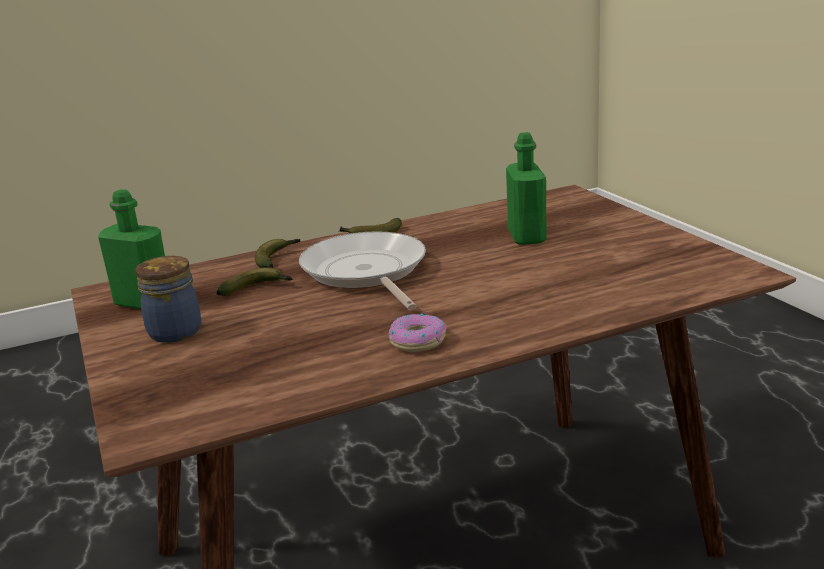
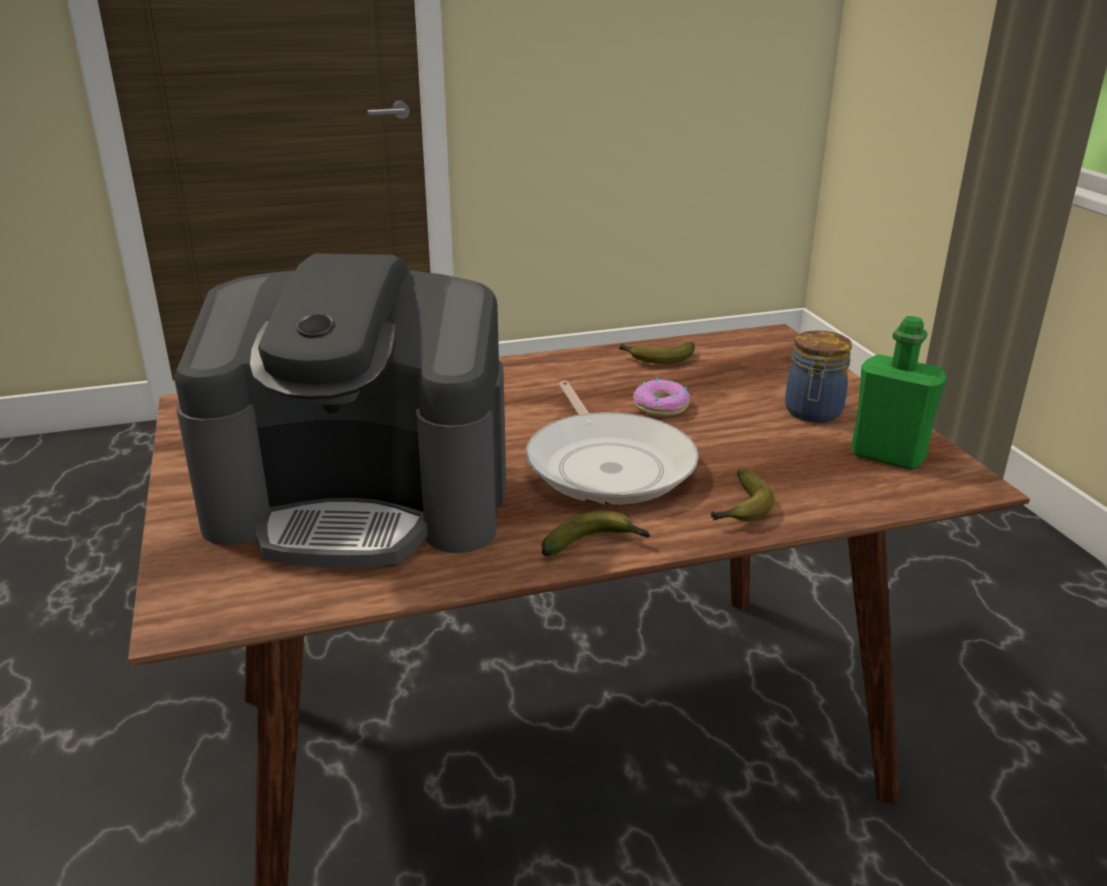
camera: 175 degrees left, 5 degrees up
(257, 289) = (746, 456): banana -> banana (656, 359)
(417, 341) = (564, 376): donut -> donut (661, 406)
(526, 236) = (363, 500): green bottle -> coffee machine

